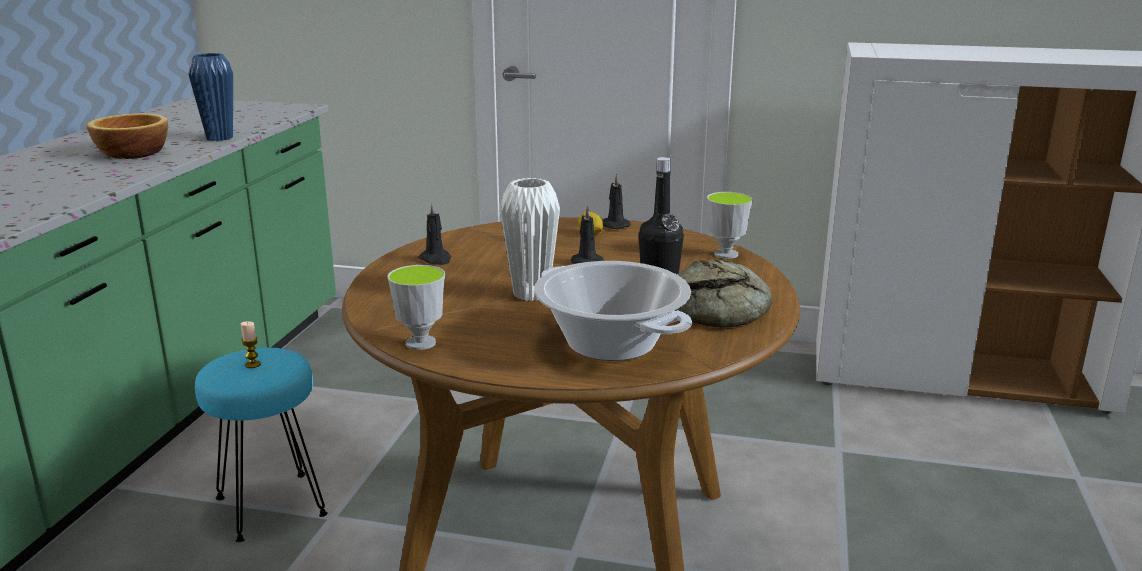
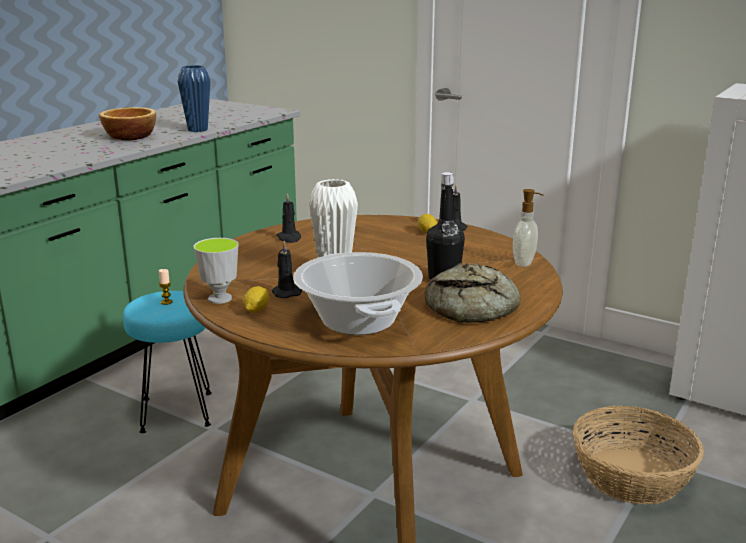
camera: 20 degrees right, 0 degrees up
(479, 349) = (256, 310): none -> lemon
(585, 262) = (401, 255): black candle -> black candle (285, 293)
(726, 254) = (524, 263): cup -> soap dispenser
(827, 473) = (632, 476): none -> basket

